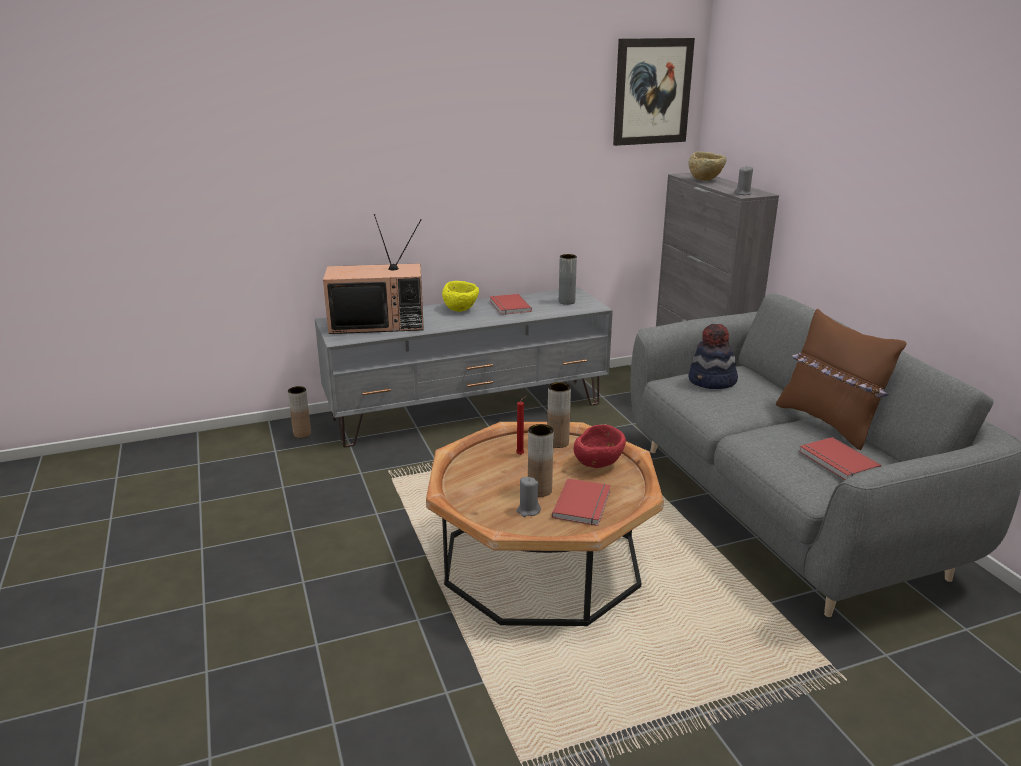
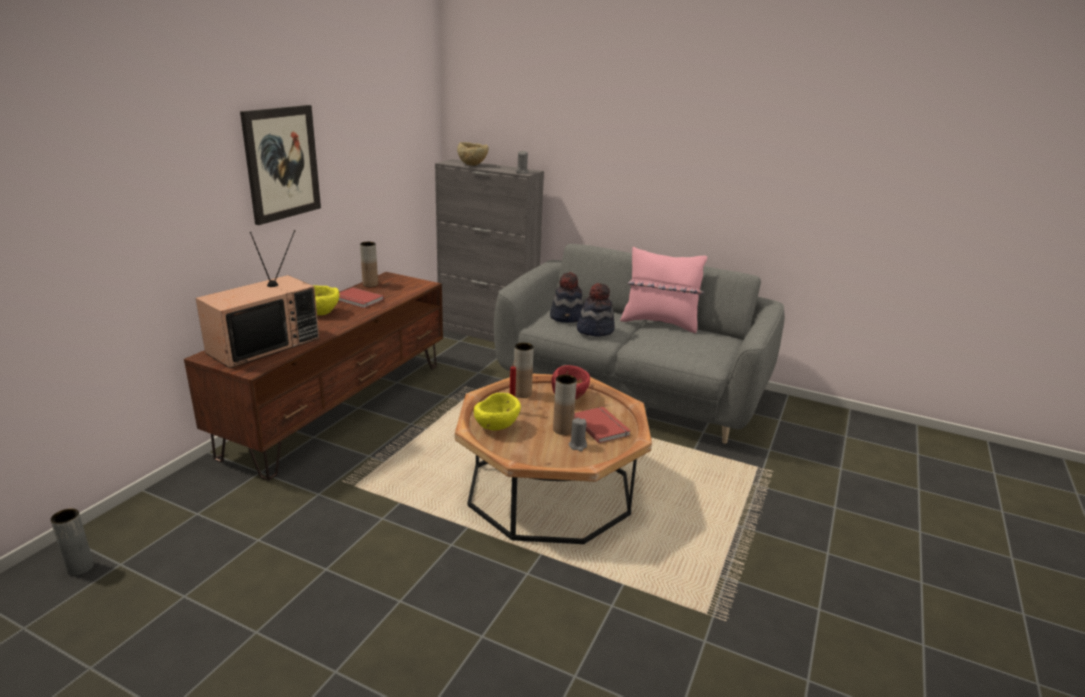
camera: 45 degrees left, 0 degrees up
(302, 434) = (204, 487): brown vase -> brown vase (370, 284)
(469, 410) = (340, 406): grey tv stand -> brown tv stand
(482, 463) = (497, 428): none -> yellow bowl
(566, 302) = (397, 285): grey vase -> grey vase (80, 568)
(652, 91) = (412, 94): picture -> picture (281, 163)
(722, 404) = (595, 330): none -> hat
(828, 423) = (660, 323): brown pillow -> pink pillow
(837, 462) = (699, 343): red book -> none

